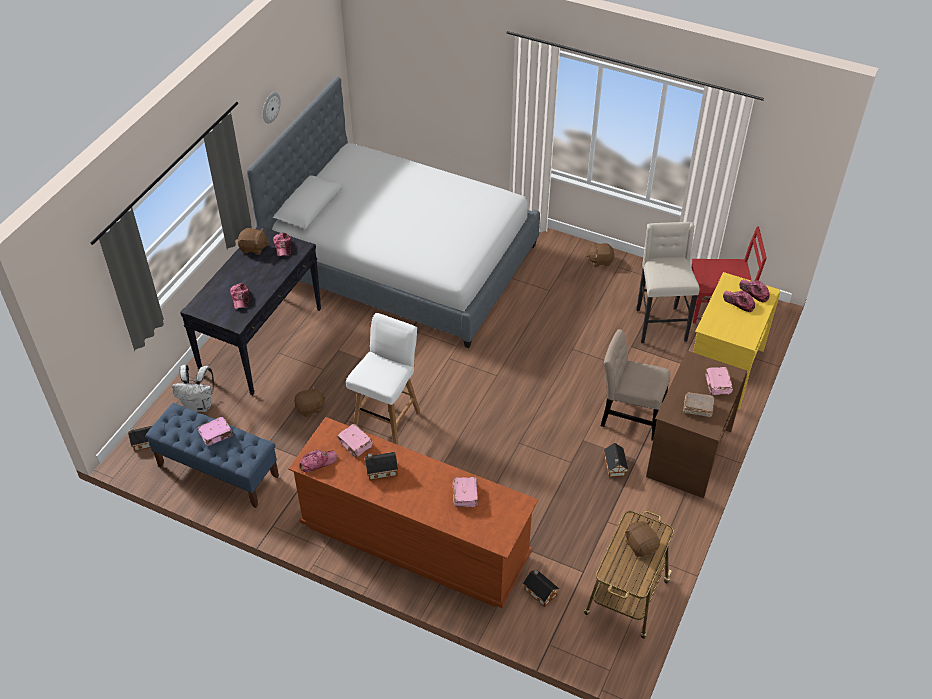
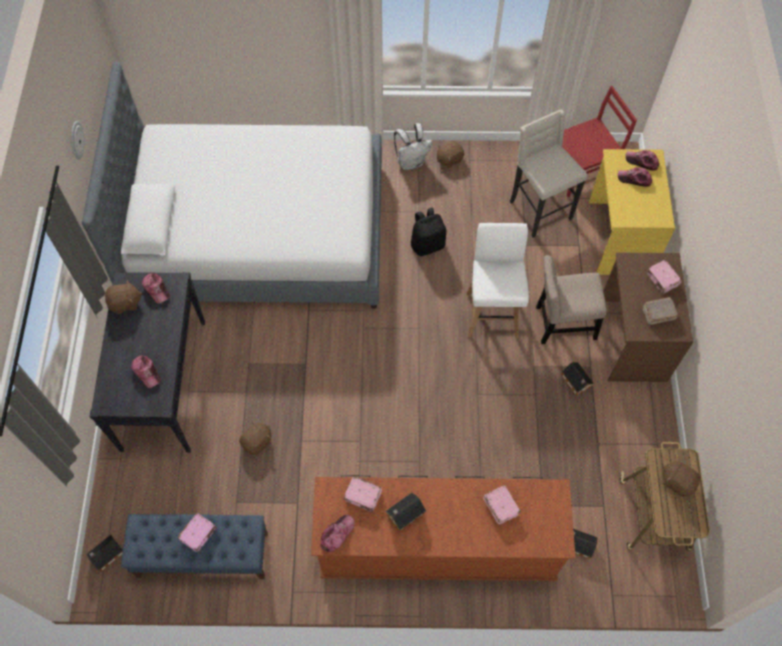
camera: 25 degrees left, 15 degrees up
(199, 405) = (140, 487): white backpack -> white backpack (411, 162)
(388, 420) = (341, 423): white stool -> white stool (492, 313)
(542, 316) = (427, 244): none -> black backpack

